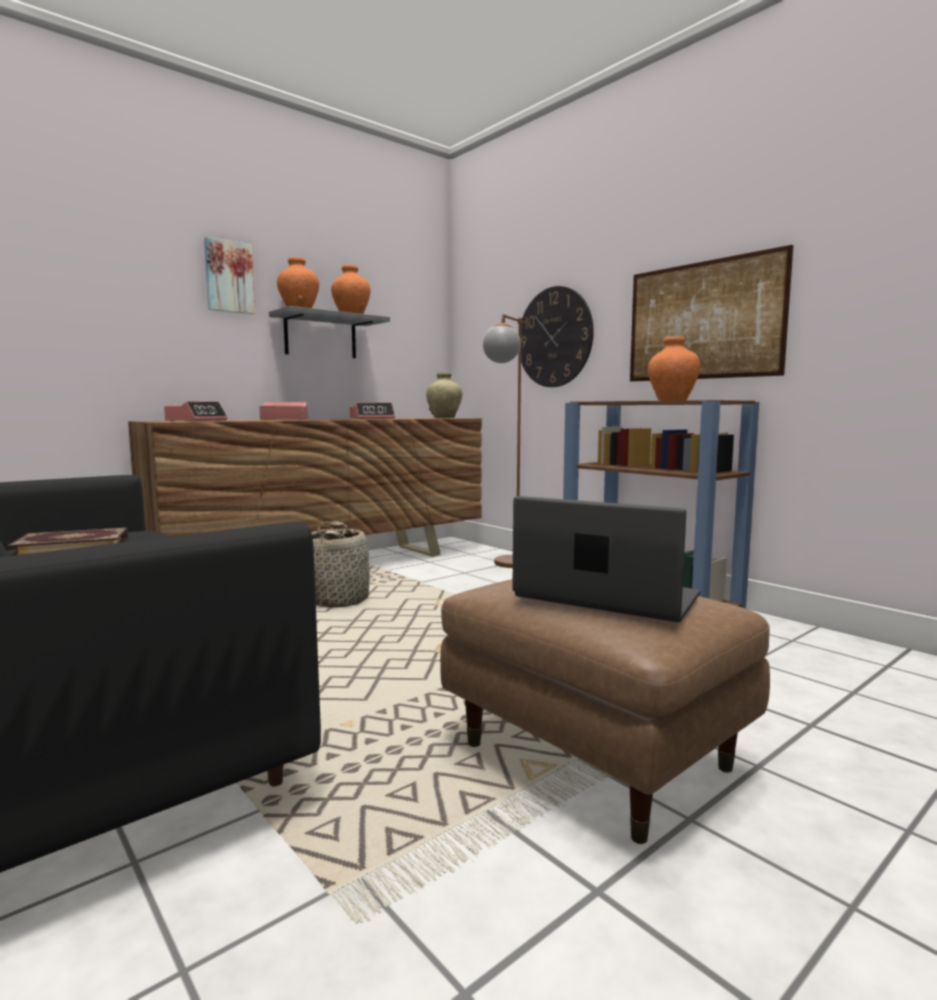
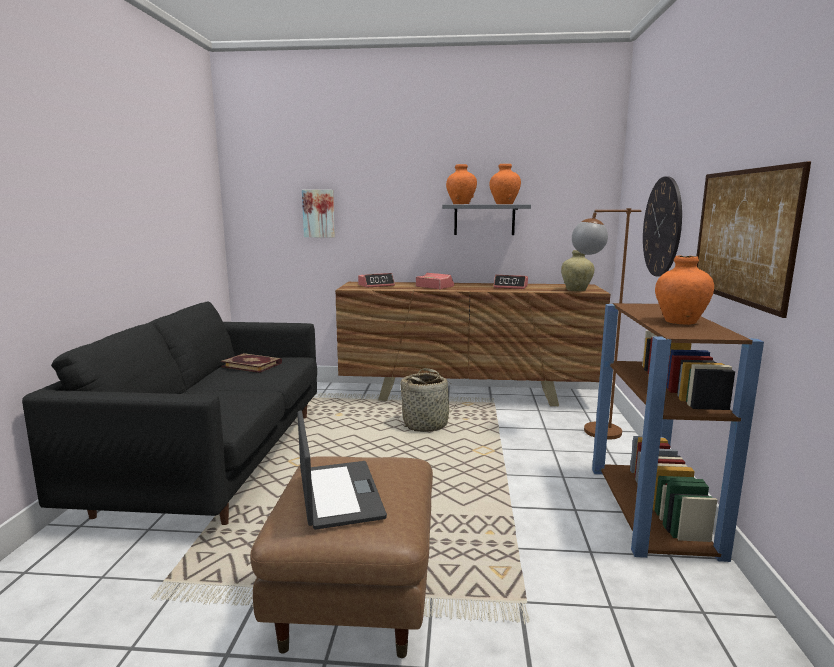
camera: 45 degrees right, 5 degrees up
(229, 277) = (416, 183): picture -> picture (319, 213)

